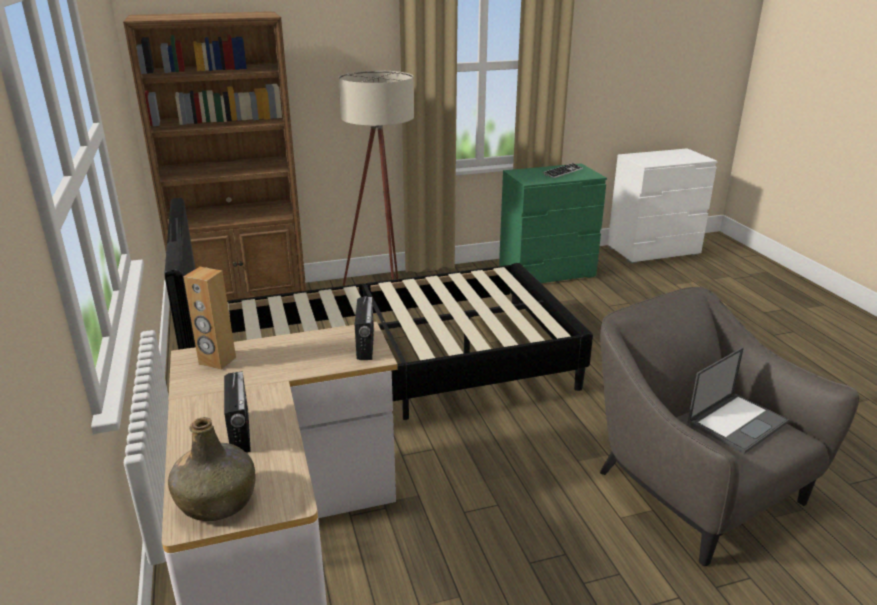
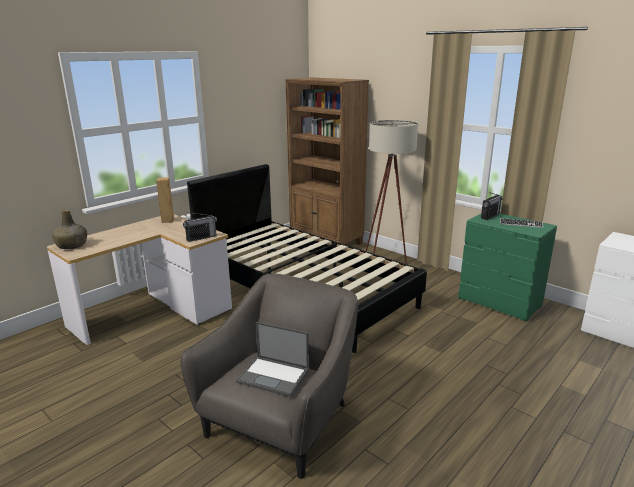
camera: 60 degrees right, 5 degrees down
(240, 432) = (117, 237): radio -> radio (490, 216)

